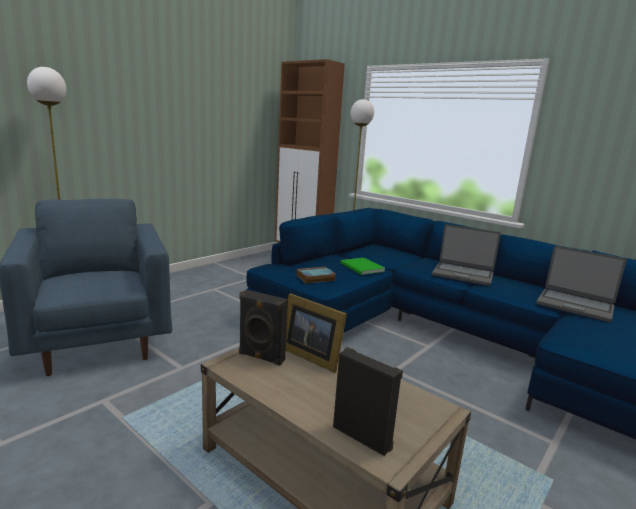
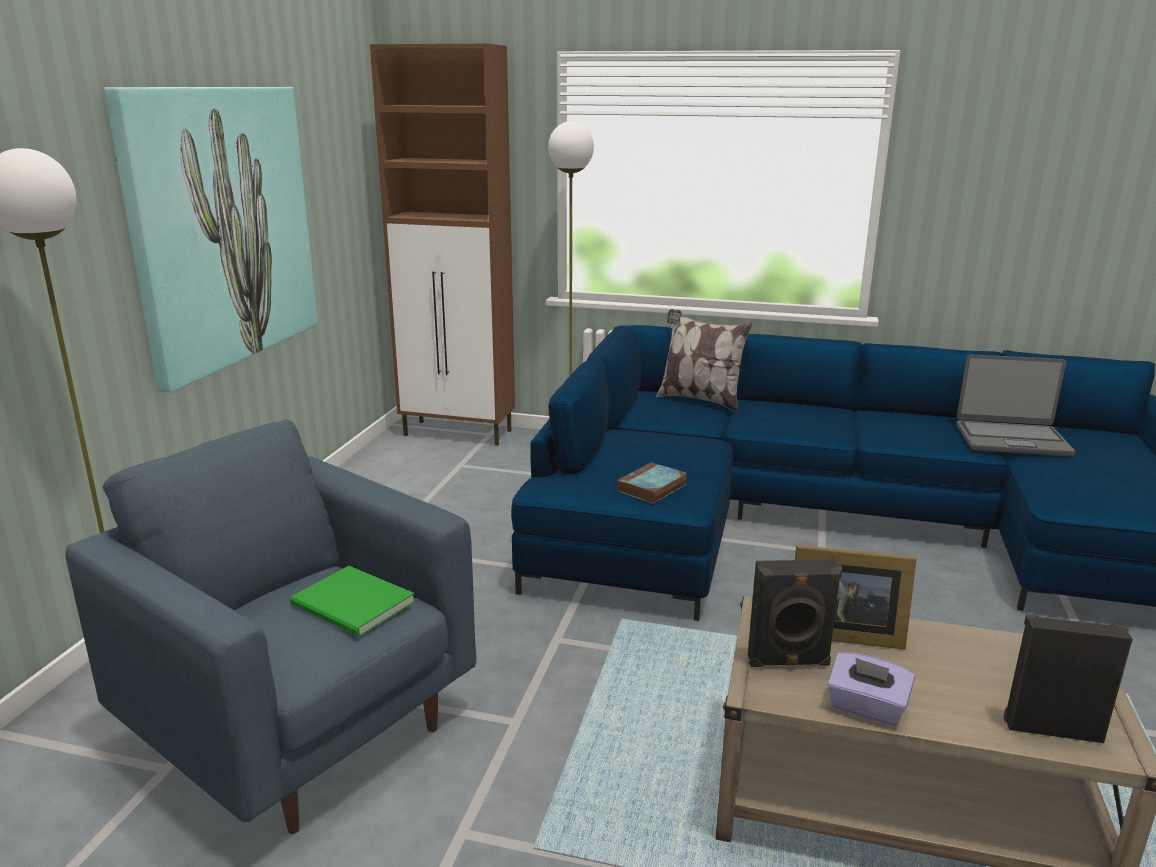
camera: 25 degrees left, 5 degrees up
(176, 129) = (222, 227): none -> picture
(268, 388) = (866, 708): none -> purple tissue box
(362, 268) = (689, 447): green book -> green book (353, 606)
(400, 252) = (699, 399): none -> pillow
(463, 274) = (831, 422): laptop -> none

